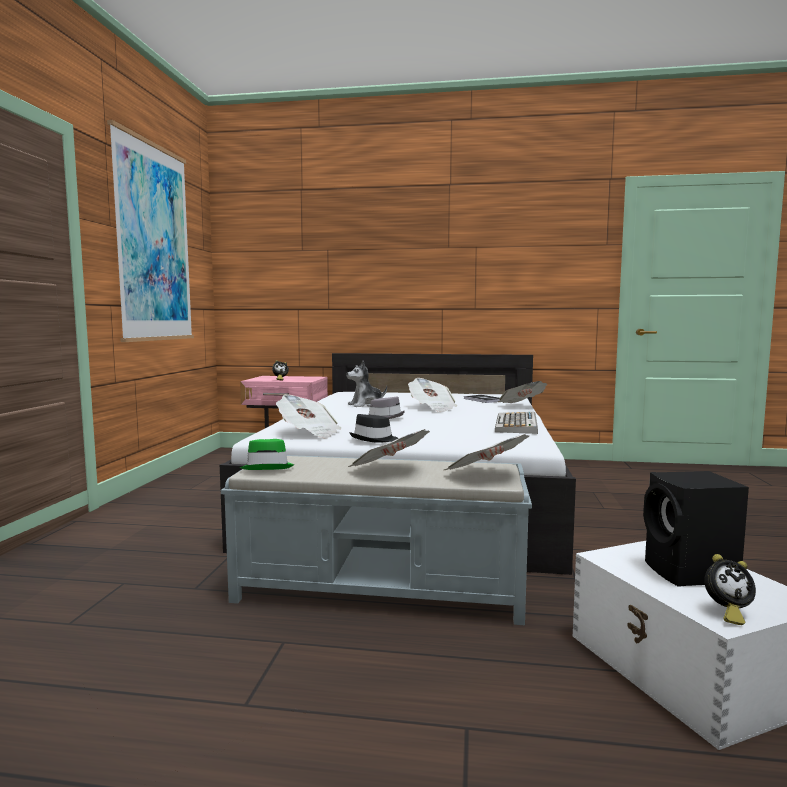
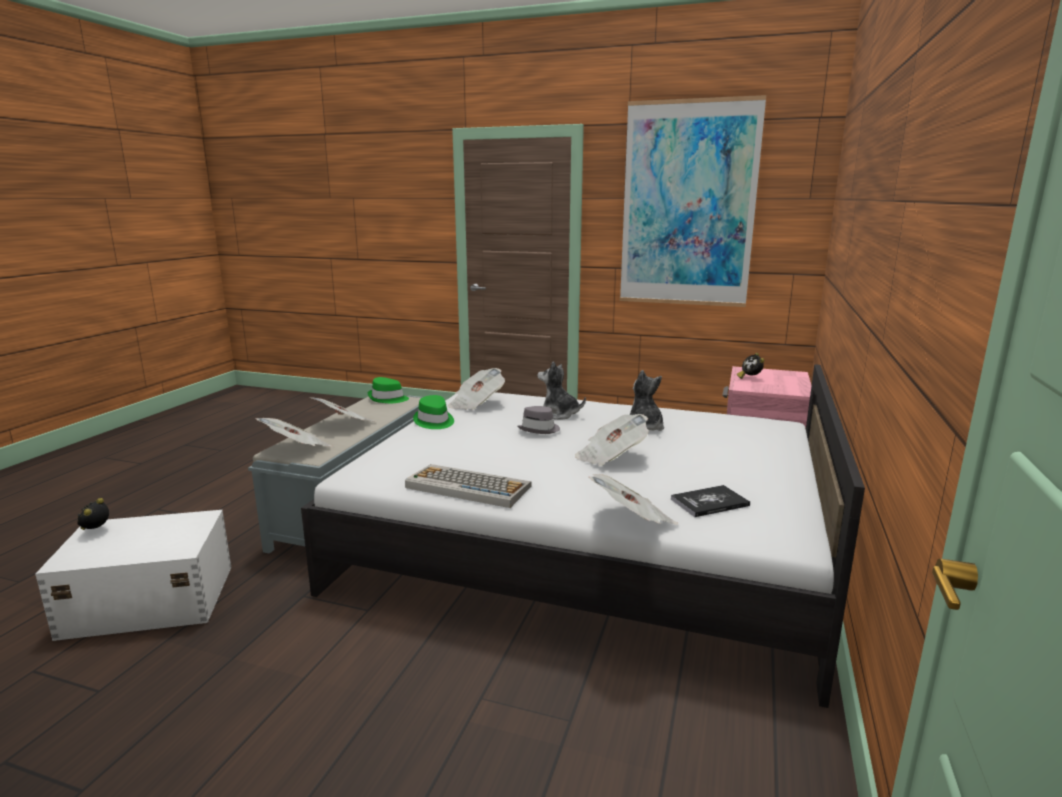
camera: 100 degrees right, 10 degrees up
(338, 417) = (558, 414): none -> plush toy
(374, 439) = (434, 421): black hat -> green hat
(691, 573) = (141, 539): black speaker -> none

